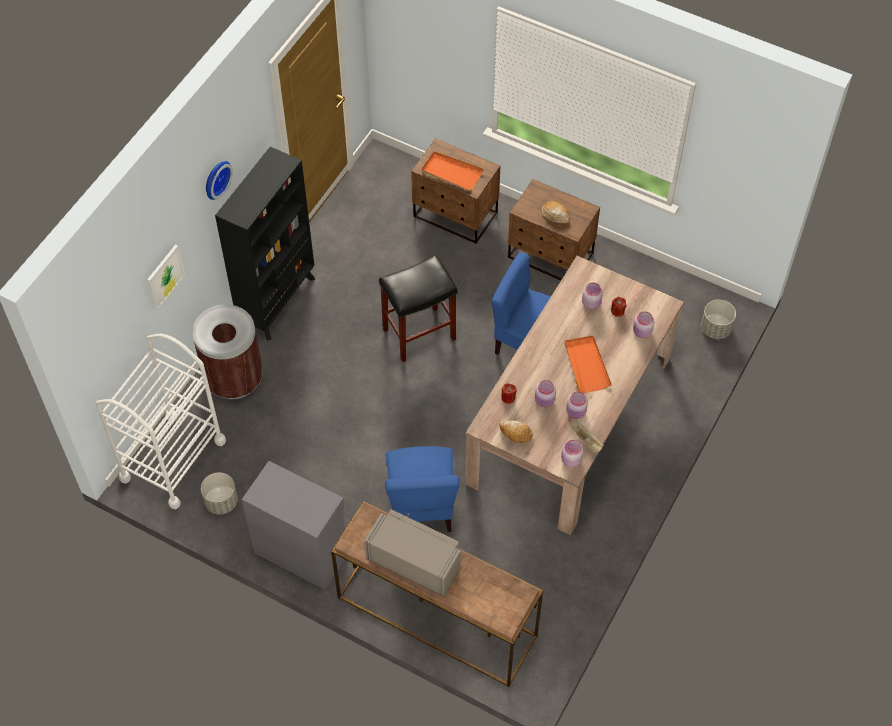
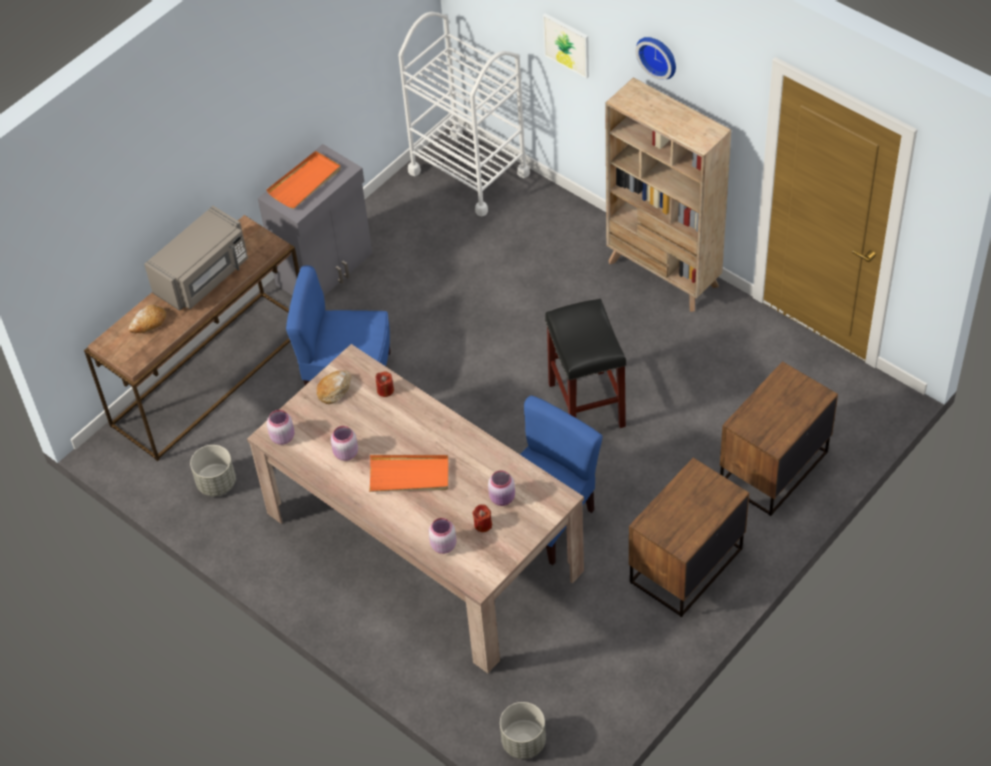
camera: 105 degrees right, 5 degrees down
(221, 502) = (405, 208): grey planter -> grey planter (216, 483)
(234, 379) = (561, 228): brown trash can -> none
(278, 301) = (663, 274): black bookcase -> beige bookcase
(451, 172) = (772, 403): orange tray -> orange tray (305, 182)
(545, 401) = (370, 425): pink jar -> none
(555, 215) = (679, 507): bread -> bread (148, 323)
(586, 440) = (304, 457): beige tray -> none

